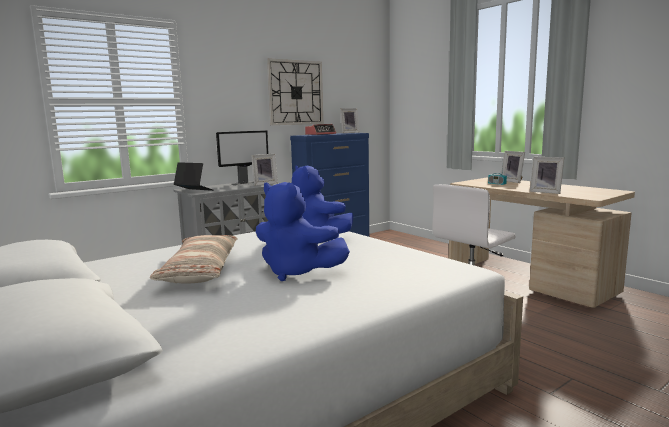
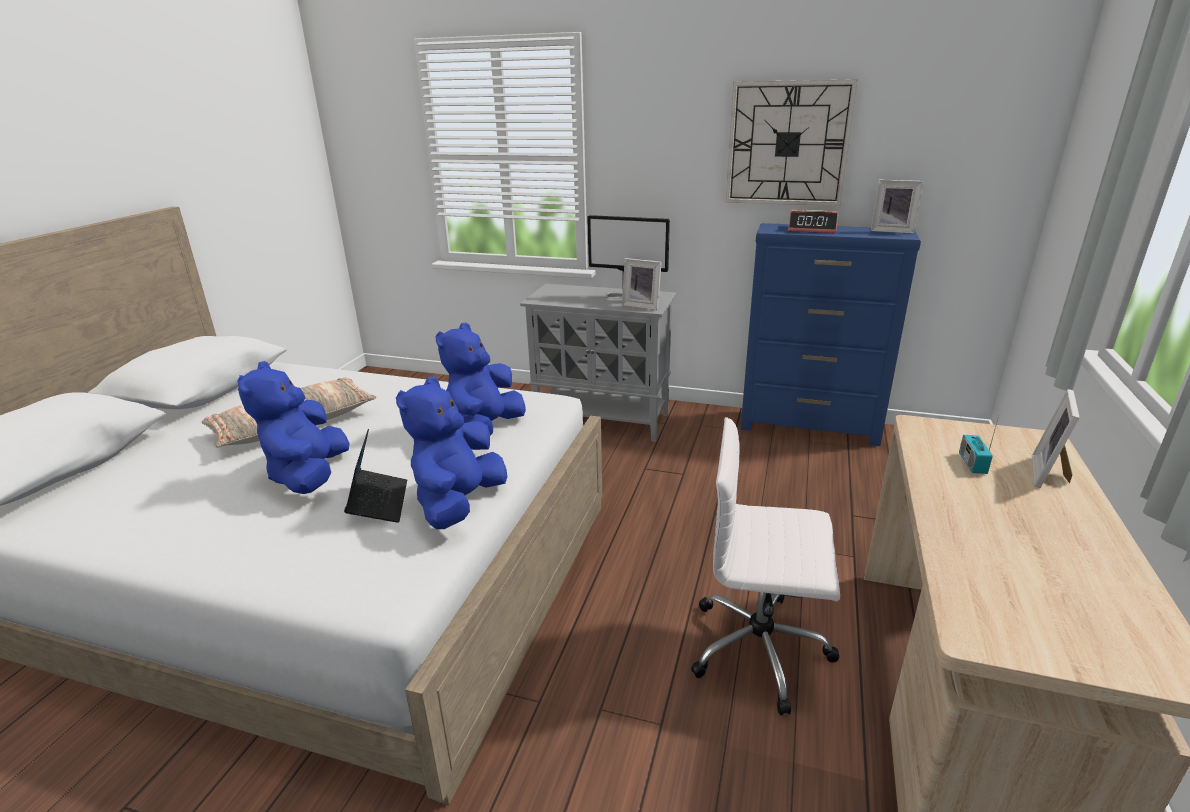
camera: 55 degrees right, 15 degrees up
(194, 191) = (544, 295): laptop -> laptop (379, 502)
(394, 249) = (459, 504): none -> blue plush toy
(546, 192) = (959, 548): picture frame -> none

